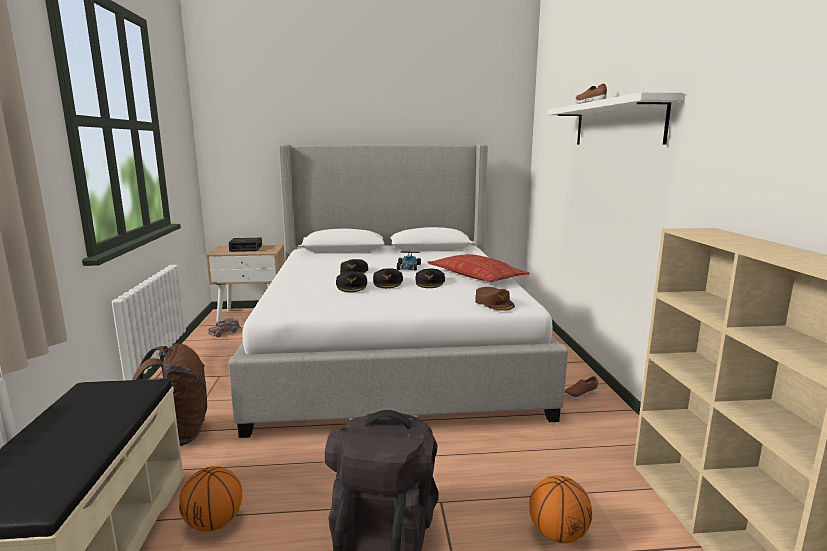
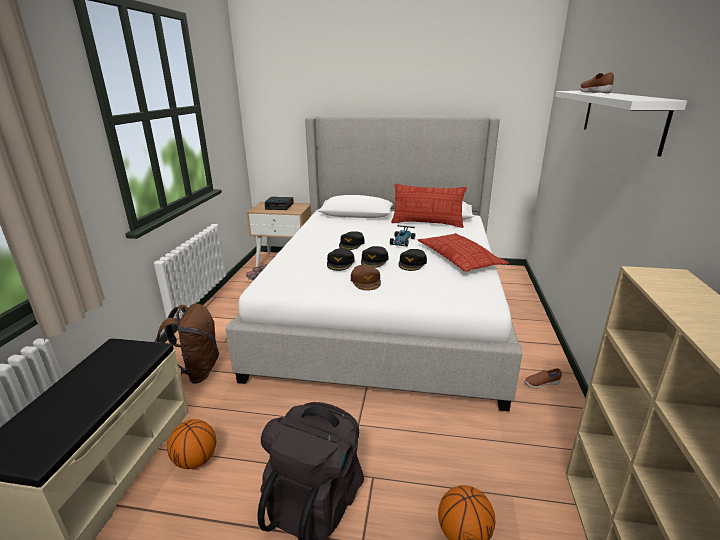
camera: 15 degrees right, 10 degrees up
(426, 253) = (427, 223): none -> pillow
(494, 303) = (459, 297): brown cap -> brown cap (366, 281)

